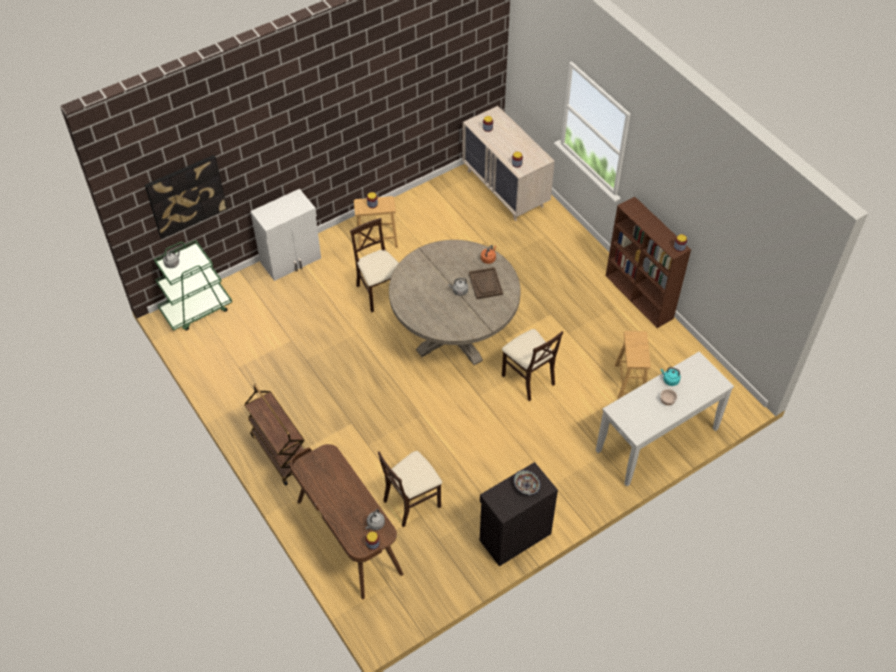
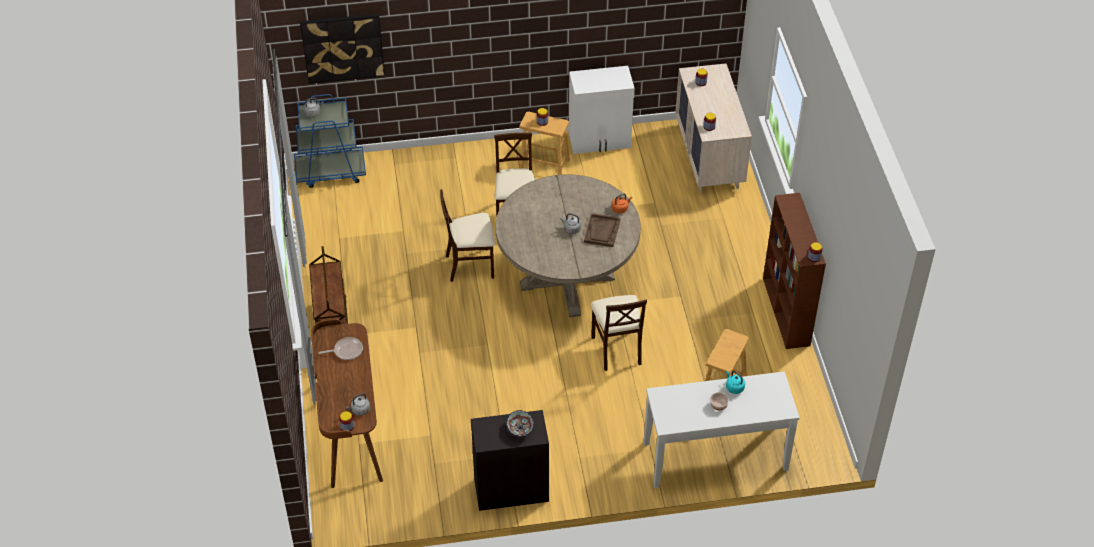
camera: 25 degrees right, 5 degrees down
(197, 309) = (331, 171): green cart -> blue cart
(291, 260) = (447, 156): white cabinet -> white cabinet (600, 141)
(331, 474) = (346, 351): none -> frying pan
(412, 502) = (430, 420): beige chair -> beige chair (470, 265)

